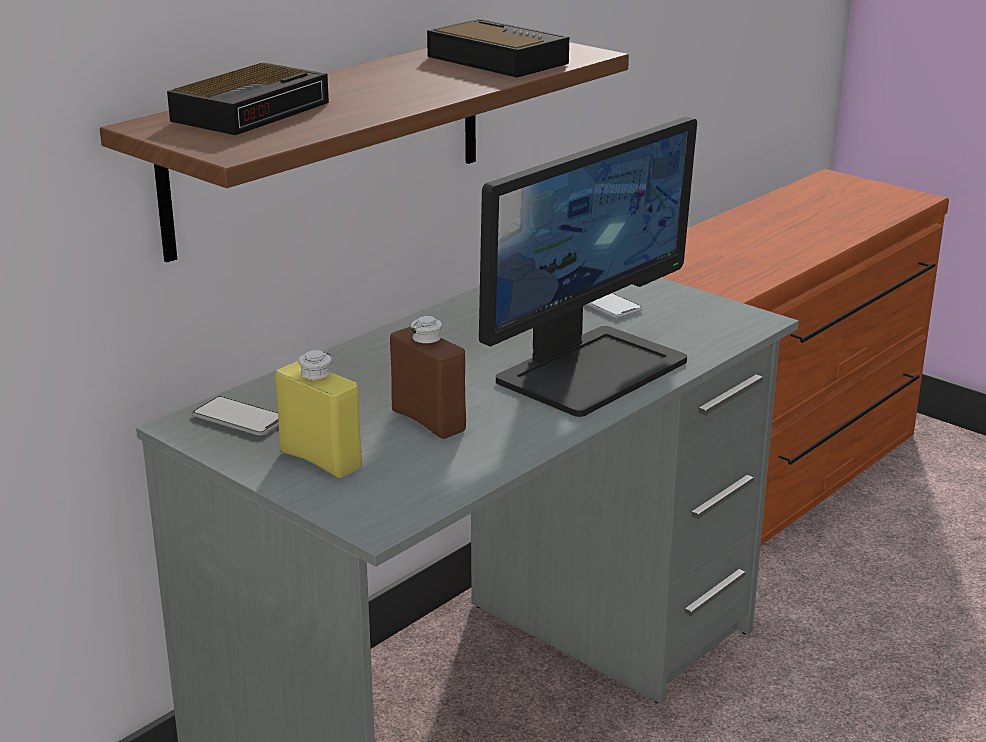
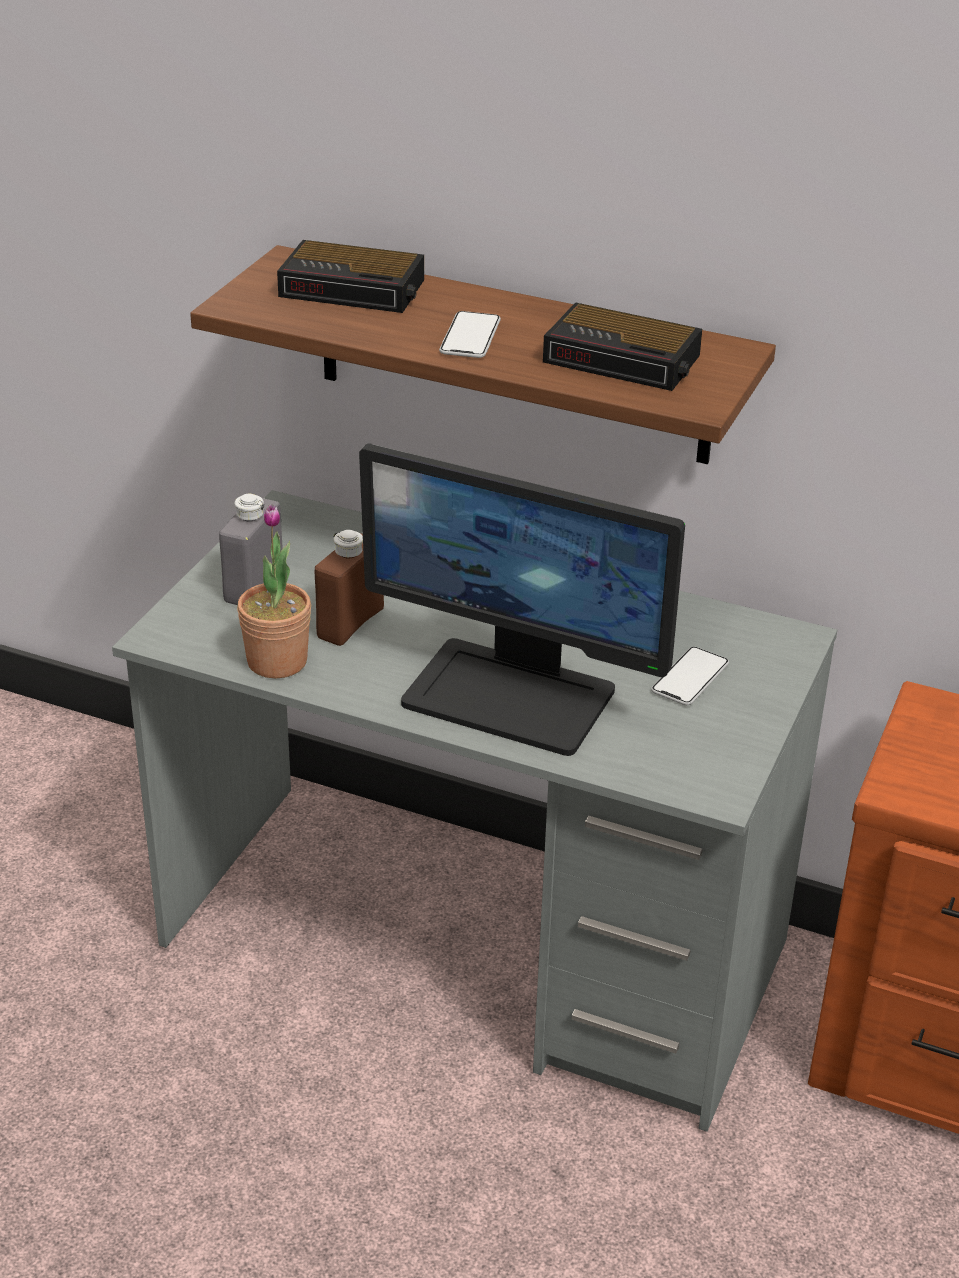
camera: 70 degrees right, 10 degrees up
(239, 418) = (308, 530): phone -> phone (470, 337)
(320, 459) = (254, 585): yellow bottle -> grey bottle
(470, 464) = (277, 661): none -> potted plant
(495, 59) = (625, 359): alarm clock -> alarm clock turned 90 degrees clockwise

